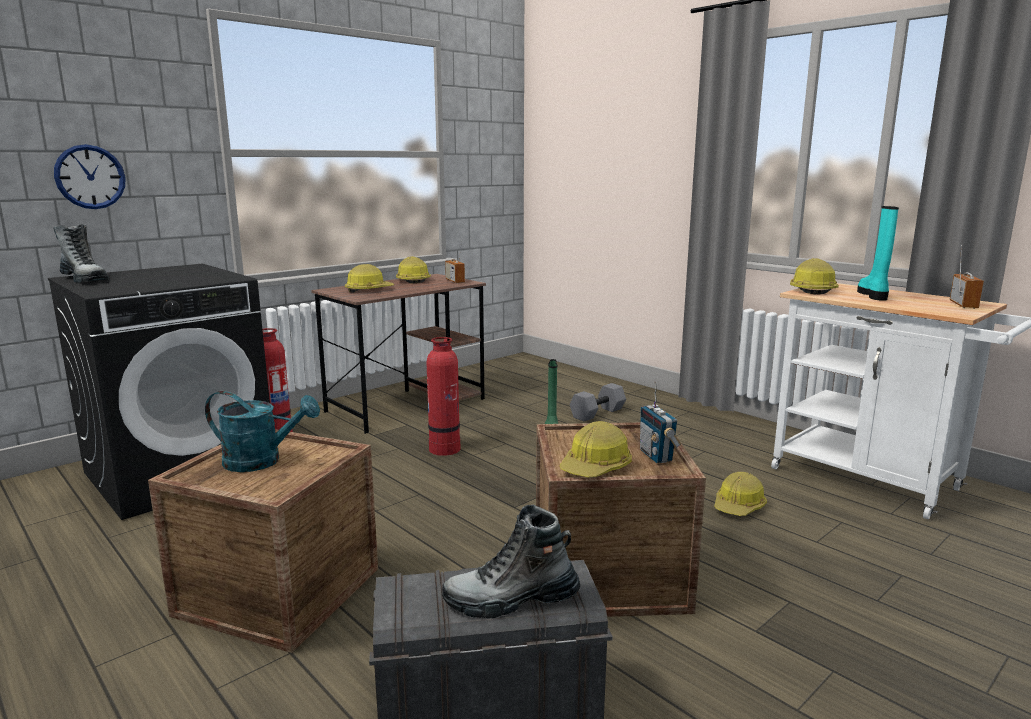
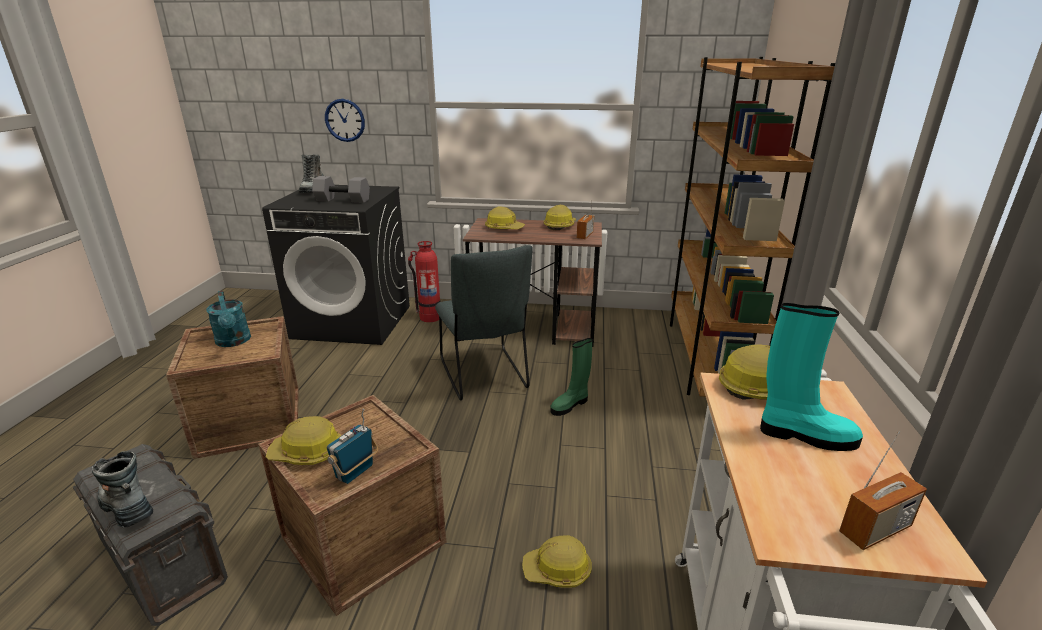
camera: 50 degrees right, 10 degrees up
(445, 448) = (484, 376): fire extinguisher -> grey chair
(572, 377) = (707, 358): none -> brown bookcase
(598, 413) = (648, 406): grey dumbbell -> grey dumbbell (342, 200)
(873, 295) = (804, 435): turquoise boot -> turquoise boot turned 45 degrees clockwise

